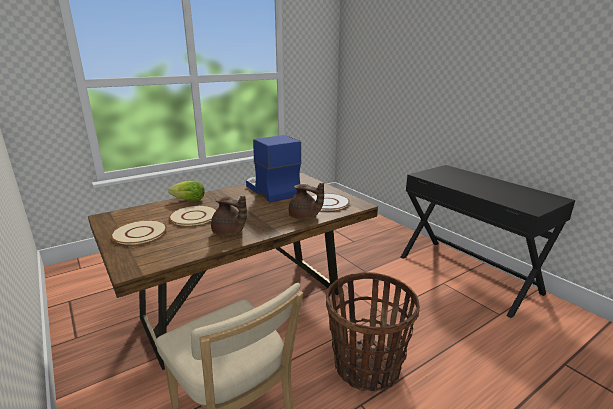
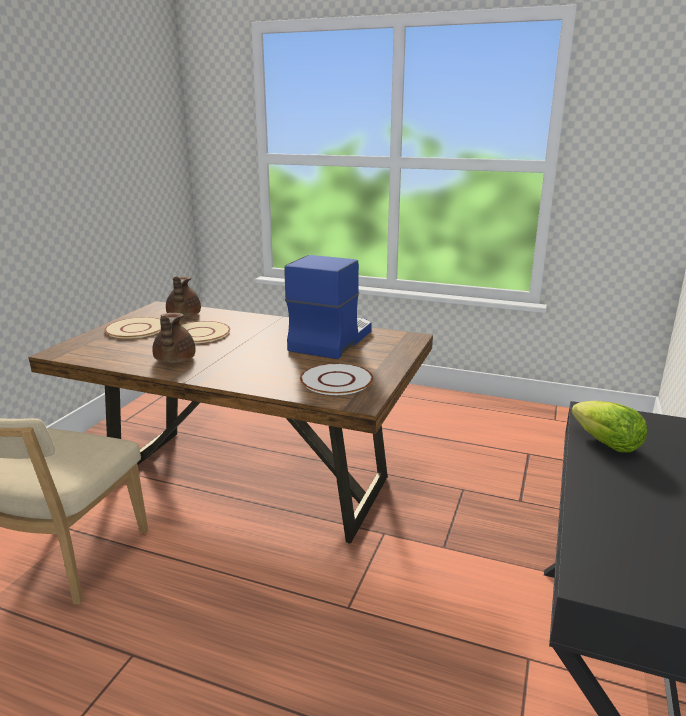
camera: 55 degrees right, 0 degrees up
(189, 200) = (240, 318): lettuce -> lettuce (606, 444)
(304, 217) = (264, 382): brown teapot -> brown teapot (183, 315)
(366, 367) = (208, 634): basket -> none

